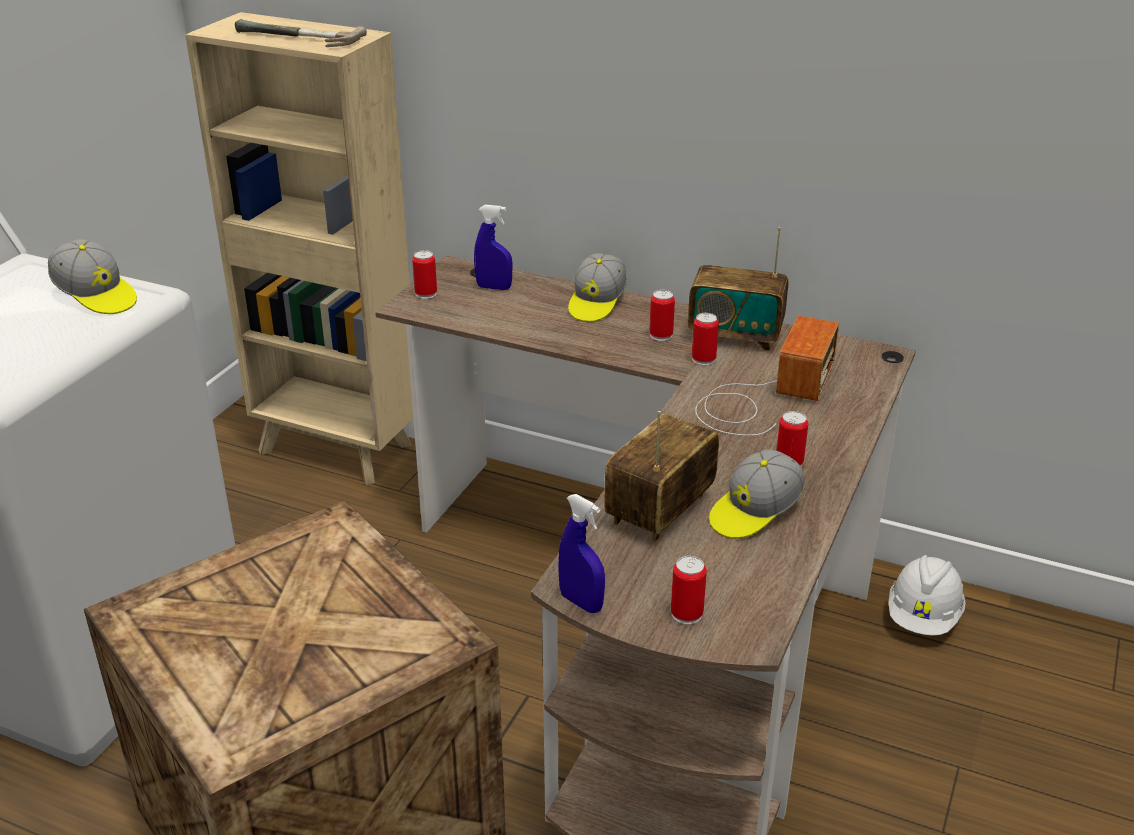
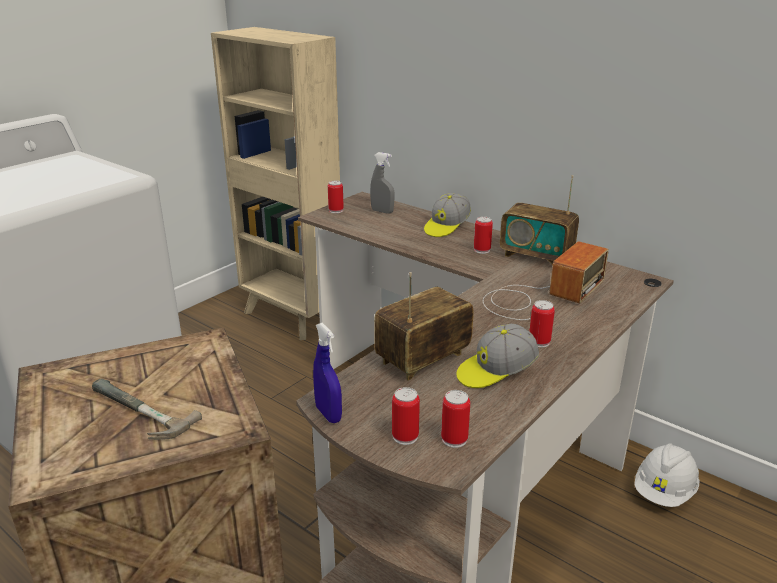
camera: 15 degrees right, 5 degrees down
(96, 296) = (97, 174): cap -> none
(294, 39) = (272, 36): hammer -> hammer (134, 414)
(494, 287) = (382, 211): blue spray bottle -> grey spray bottle
(703, 359) = (505, 268): can -> can (454, 439)

